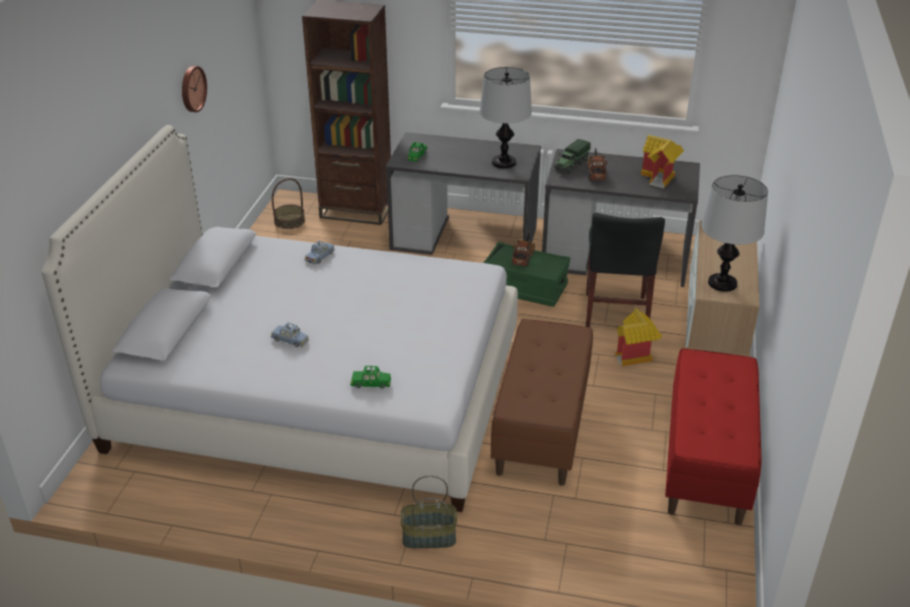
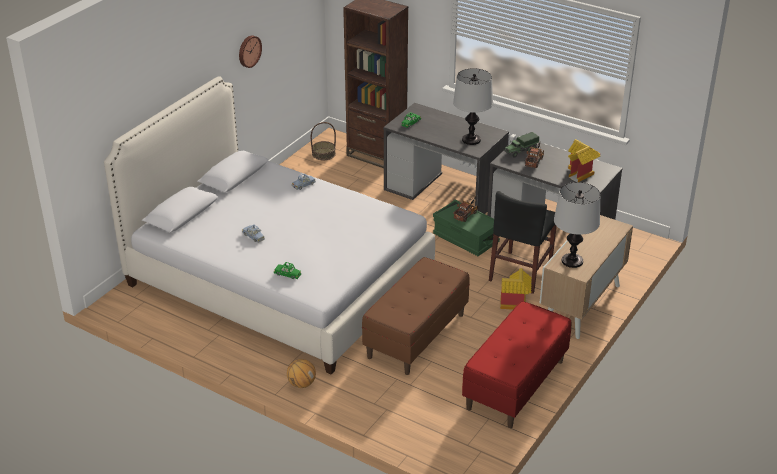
camera: 20 degrees right, 0 degrees up
(428, 538) = (301, 384): basket -> basketball

